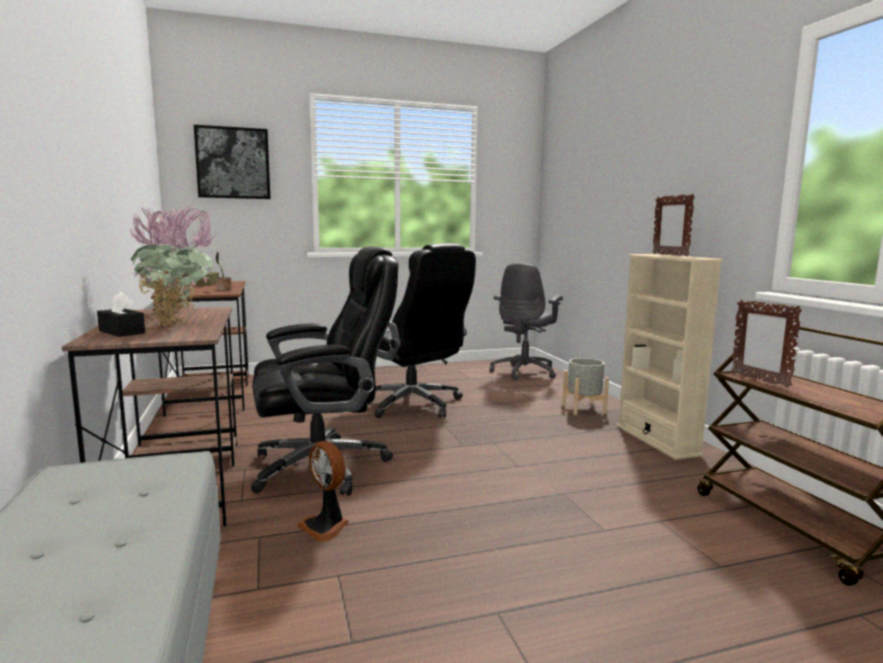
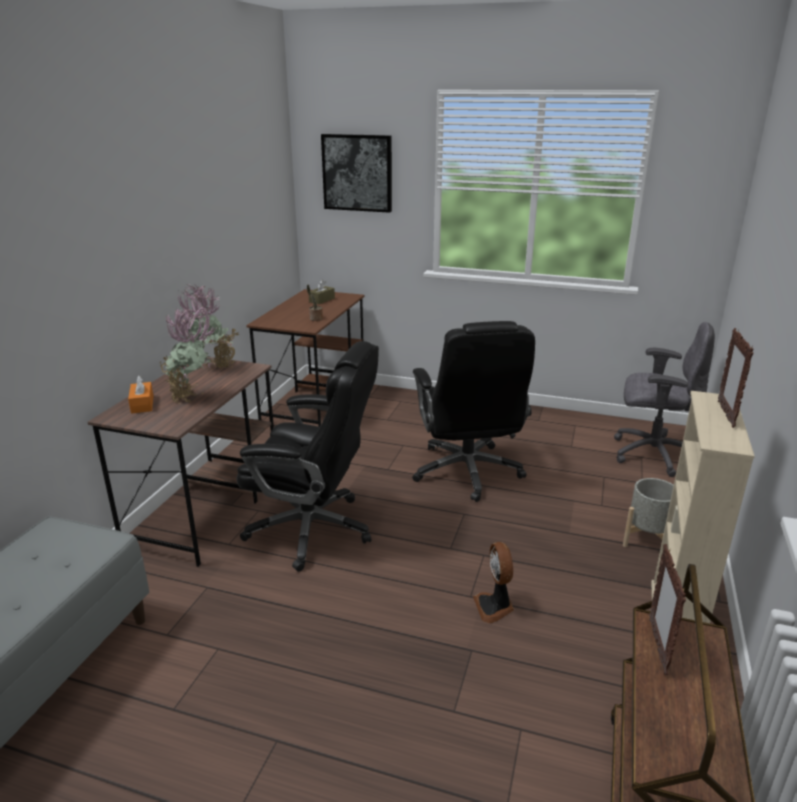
camera: 35 degrees right, 15 degrees up
(121, 332) = (142, 404): black tissue box -> orange tissue box
(326, 526) = (254, 597): fan -> fan (494, 607)
(524, 372) = (651, 454): grey office chair -> grey office chair turned 135 degrees counterclockwise

